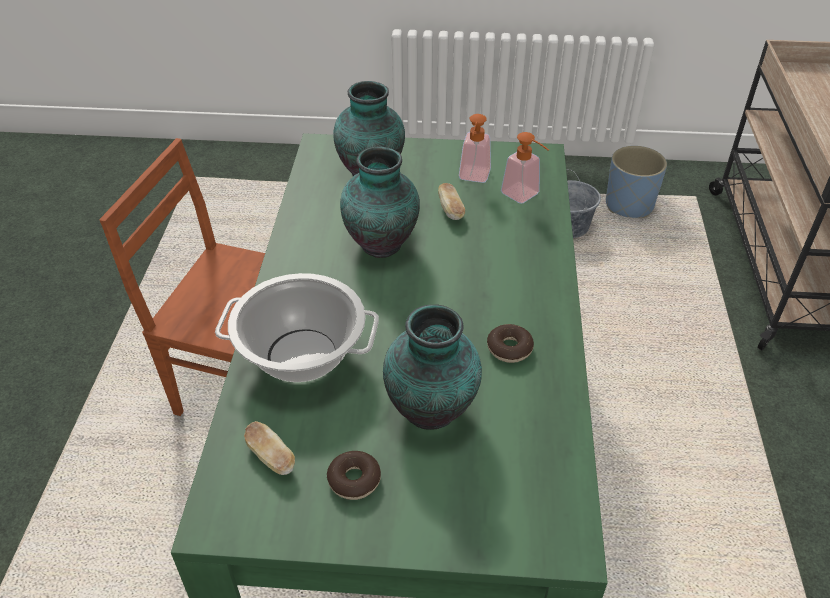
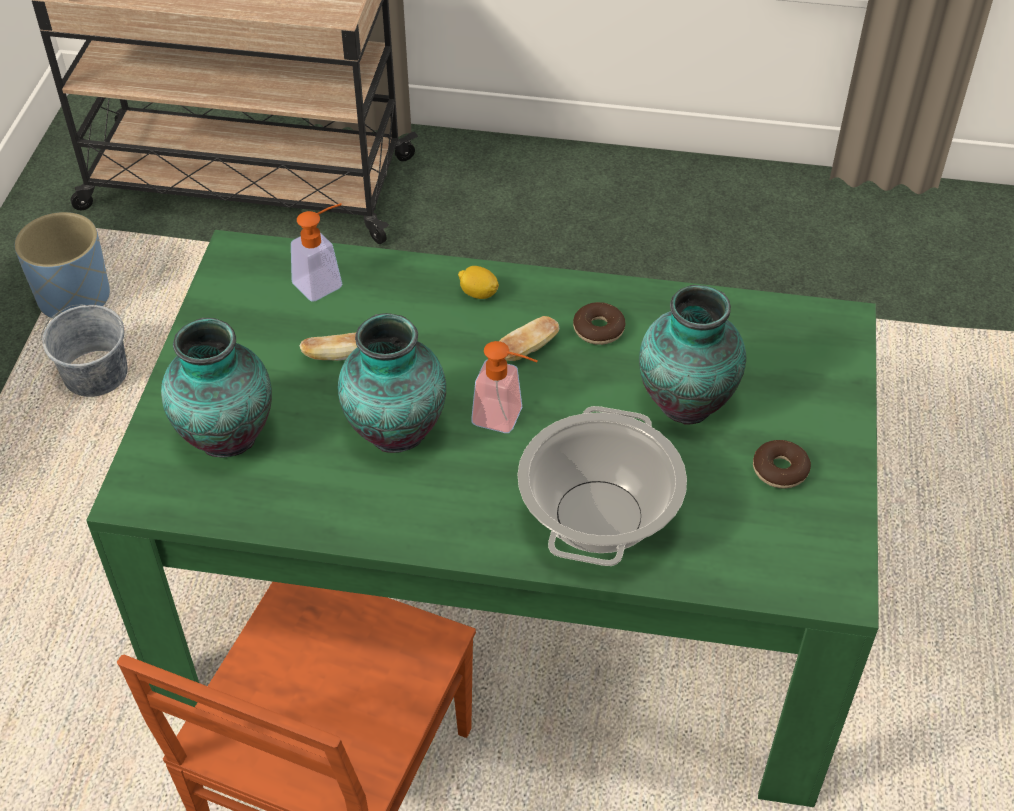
camera: 85 degrees left, 5 degrees up
(271, 457) = (753, 542): bread -> bread (527, 349)
(473, 178) = (271, 326): soap dispenser -> soap dispenser (506, 418)
(534, 274) = (478, 293): none -> lemon

